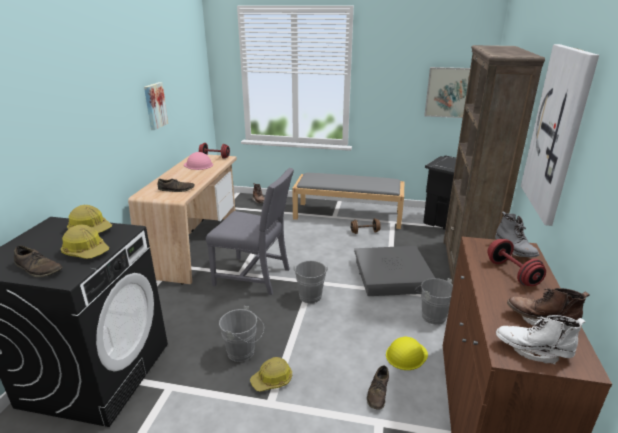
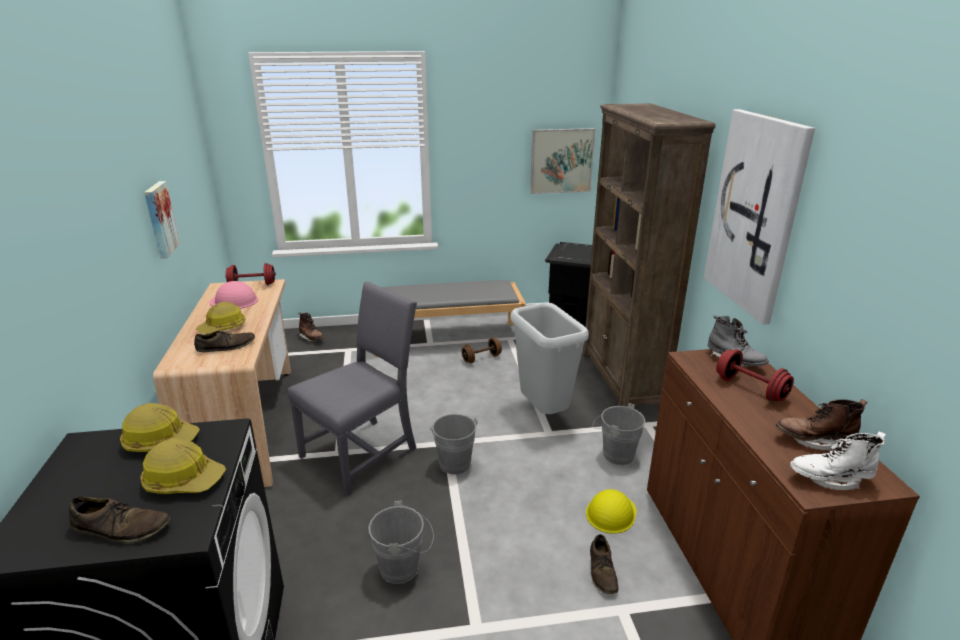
camera: 20 degrees left, 0 degrees up
(255, 276) = (363, 452): grey chair -> grey chair turned 45 degrees counterclockwise
(272, 380) = (463, 595): hard hat -> hard hat (223, 327)
(392, 276) = (544, 413): grey storage box -> grey trash can

